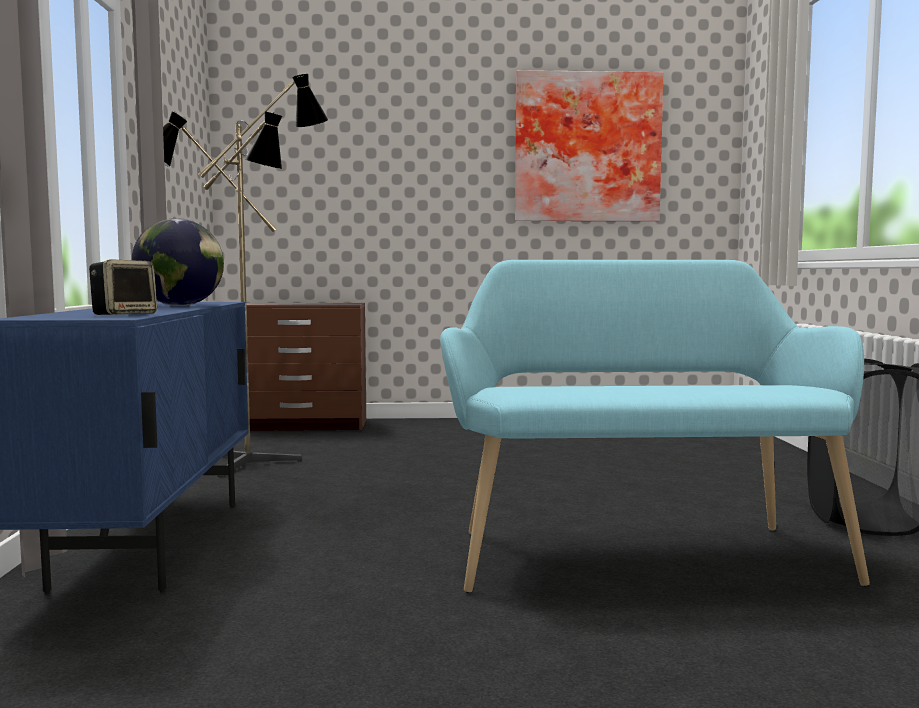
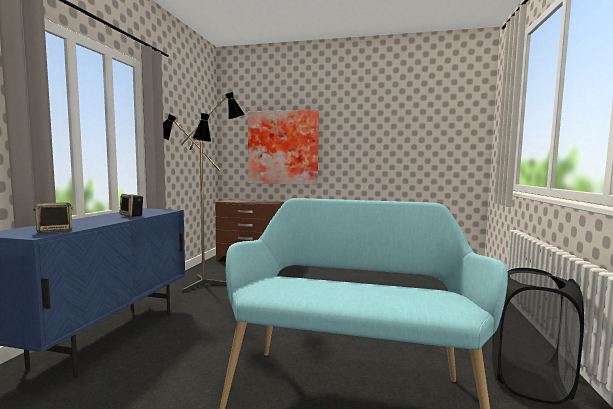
camera: 15 degrees right, 0 degrees up
(180, 305) = (132, 215): globe -> speaker
(587, 148) = (400, 123): picture -> picture (283, 148)

